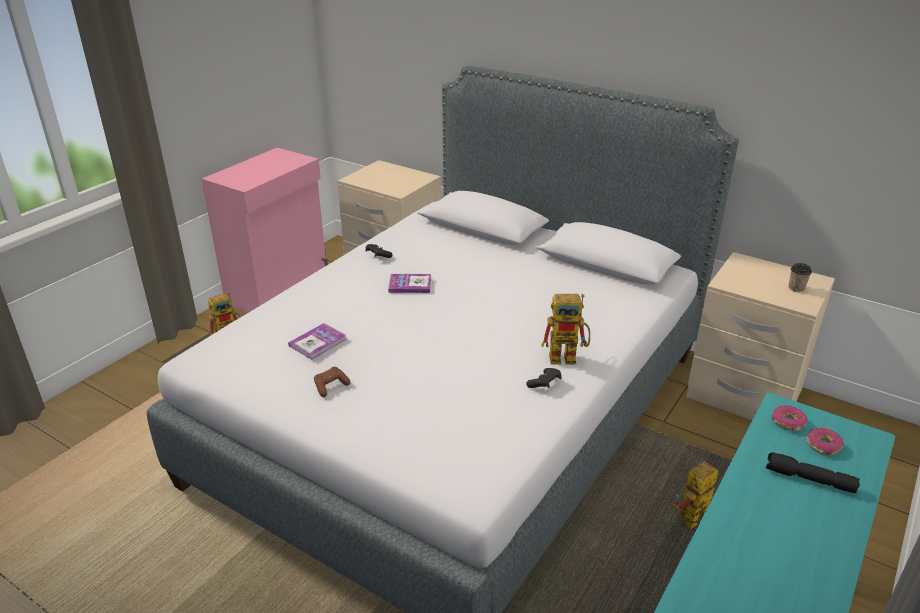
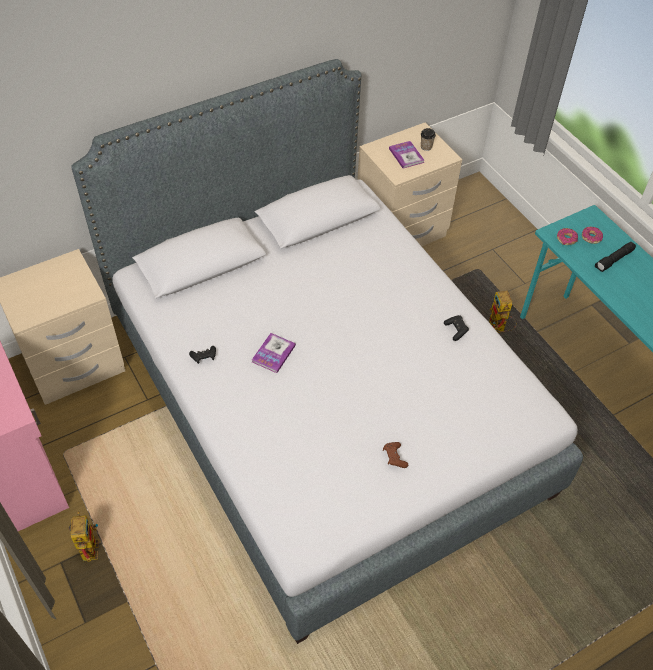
camera: 65 degrees left, 20 degrees up
(318, 342) = (330, 447): book -> book (406, 155)
(568, 357) = (432, 302): toy robot -> none

